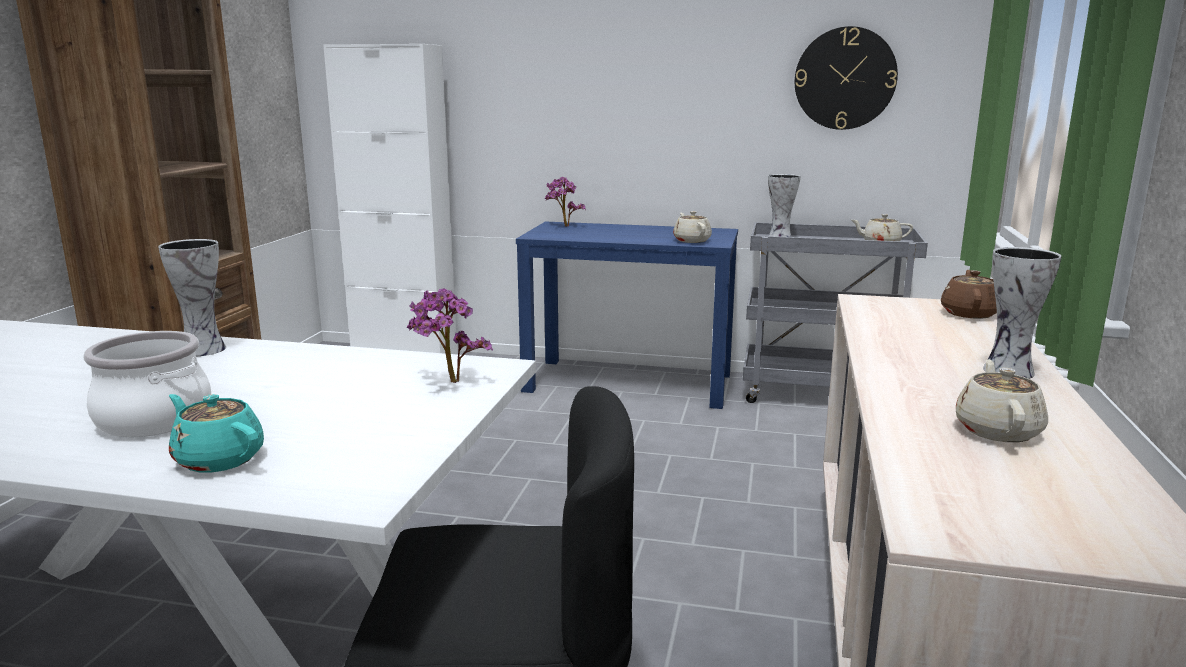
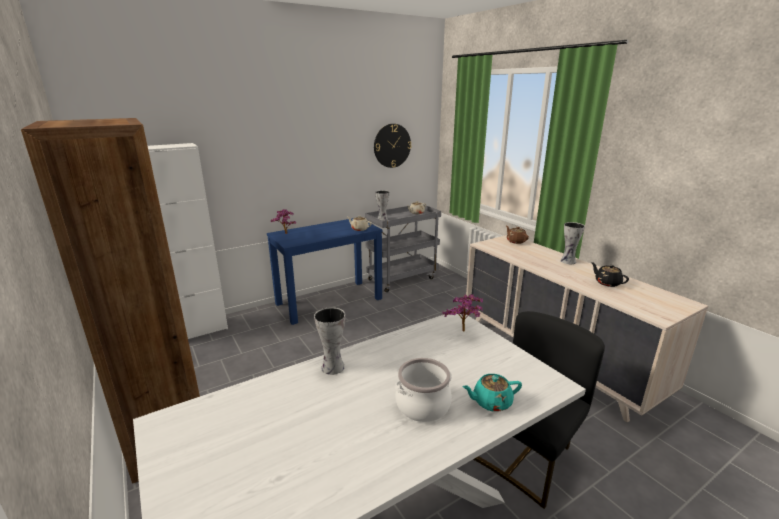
camera: 45 degrees left, 5 degrees up
(997, 430) = (607, 283): beige teapot -> black teapot

